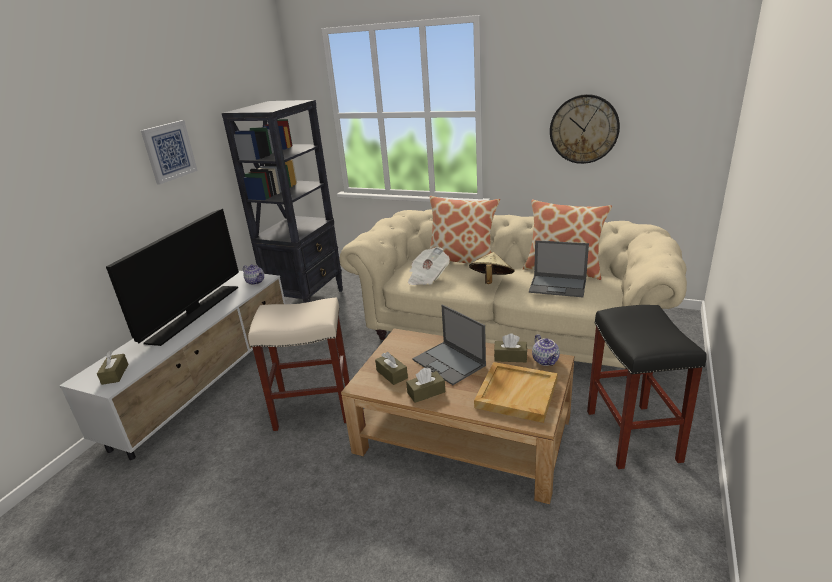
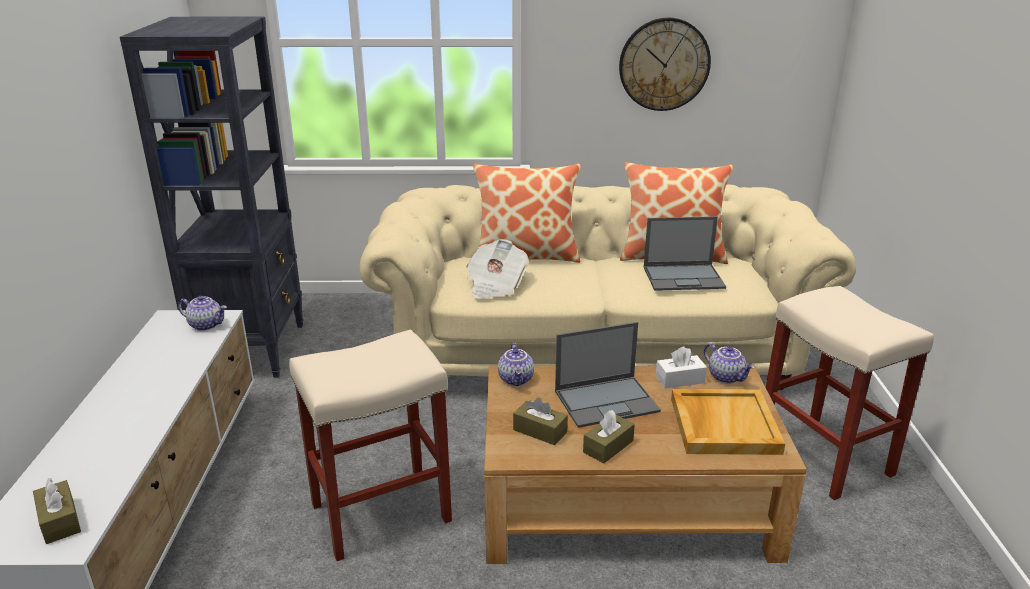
camera: 25 degrees left, 0 degrees up
(169, 151) = (56, 106): picture -> none
(194, 313) = (132, 392): television -> none
(403, 339) = (517, 379): none -> teapot
(449, 363) = (607, 401): laptop -> laptop turned 45 degrees counterclockwise
(491, 281) = (592, 281): beige hat -> none
(510, 357) = (680, 379): brown tissue box -> white tissue box
(631, 434) = (821, 455): black stool -> beige stool

